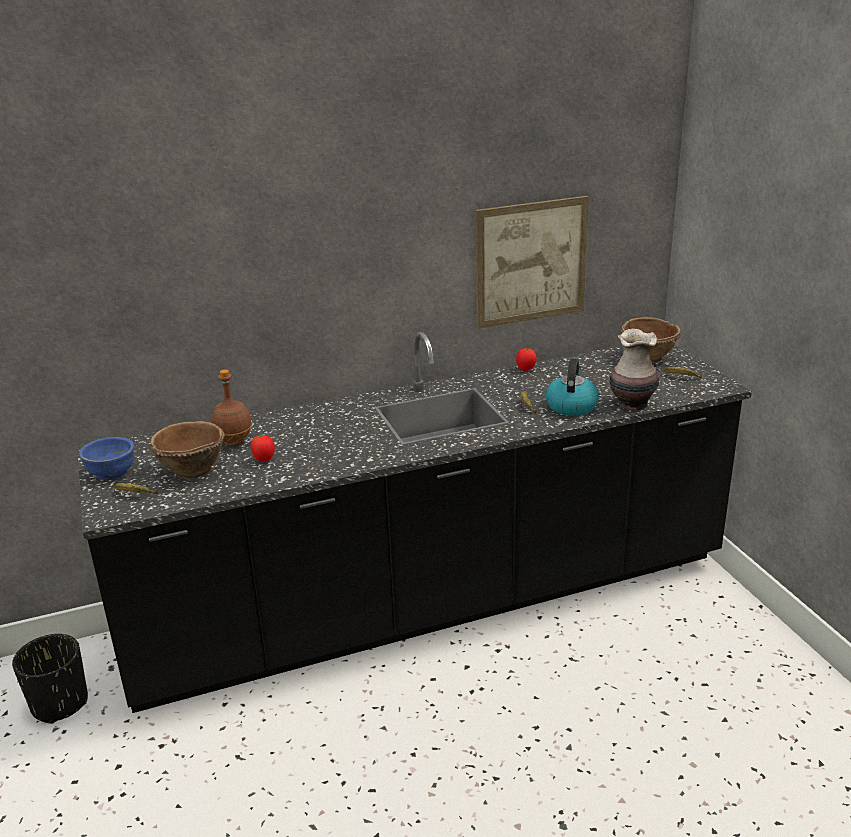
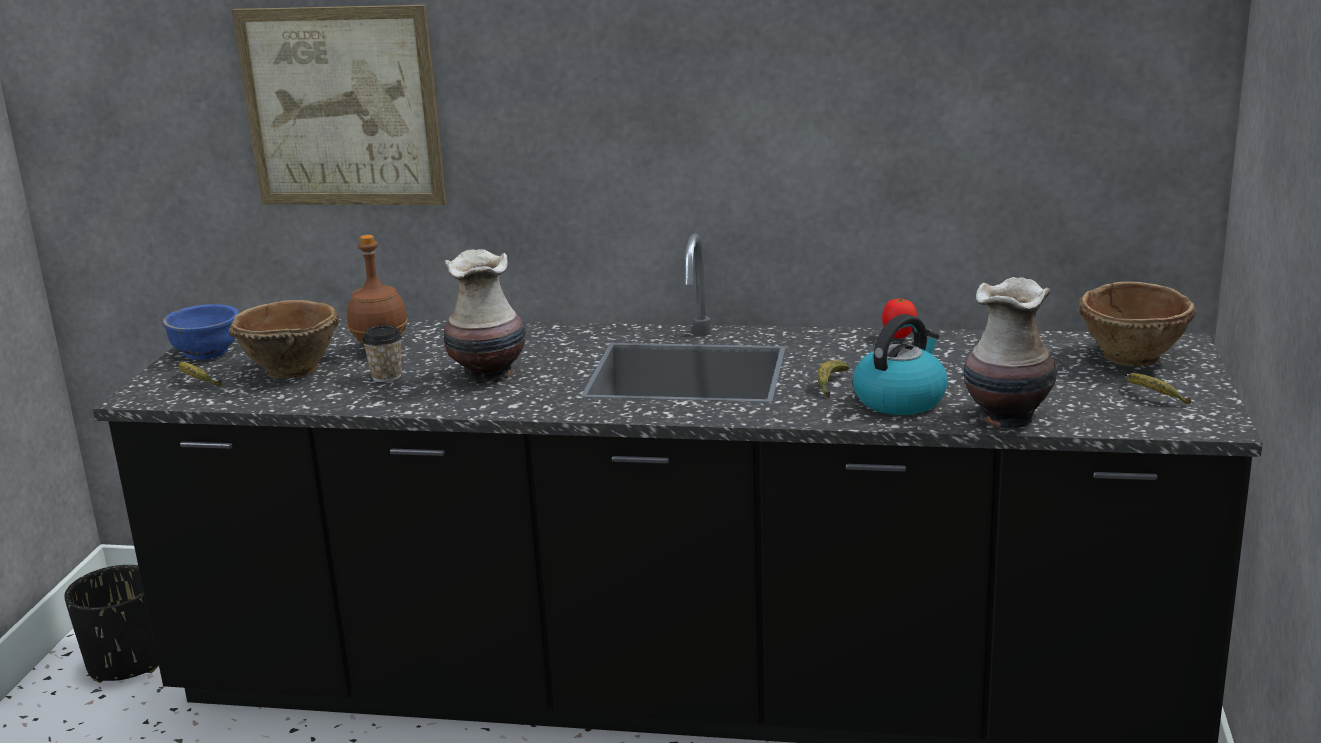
camera: 30 degrees right, 5 degrees down
(264, 460) = (386, 376): tomato -> cup
(329, 444) = (489, 375): none -> vase
(531, 262) = (928, 149): picture -> picture (342, 107)

